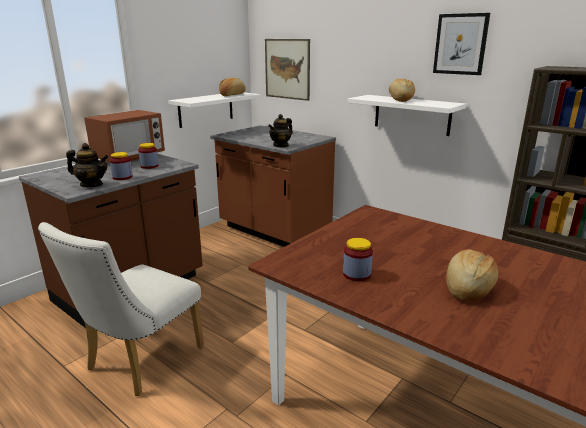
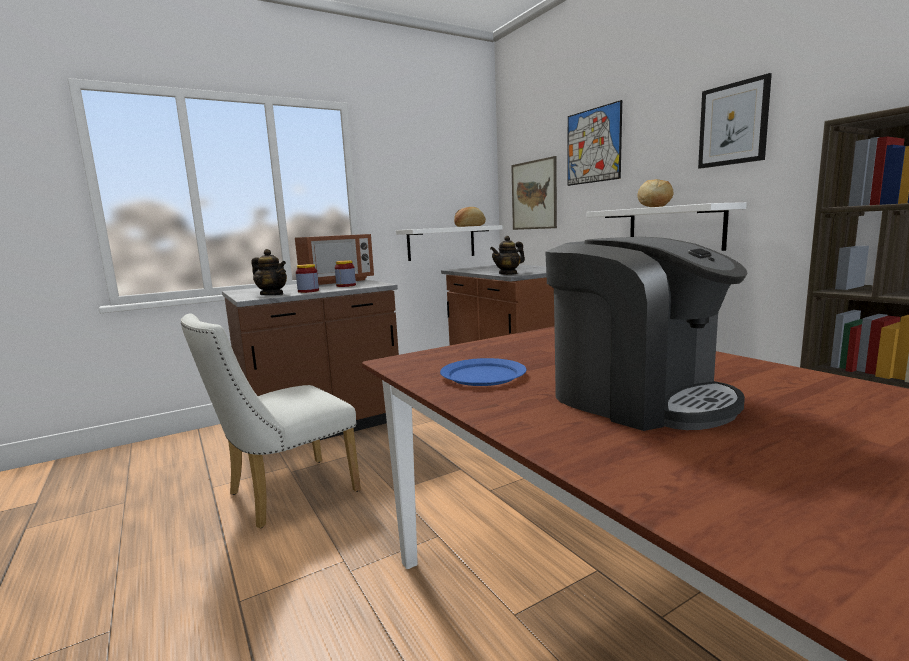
camera: 20 degrees right, 10 degrees down
(345, 37) = (593, 146): none -> picture
(356, 274) = (484, 375): jar -> blue plate
(467, 287) = (636, 397): bread -> coffee machine

